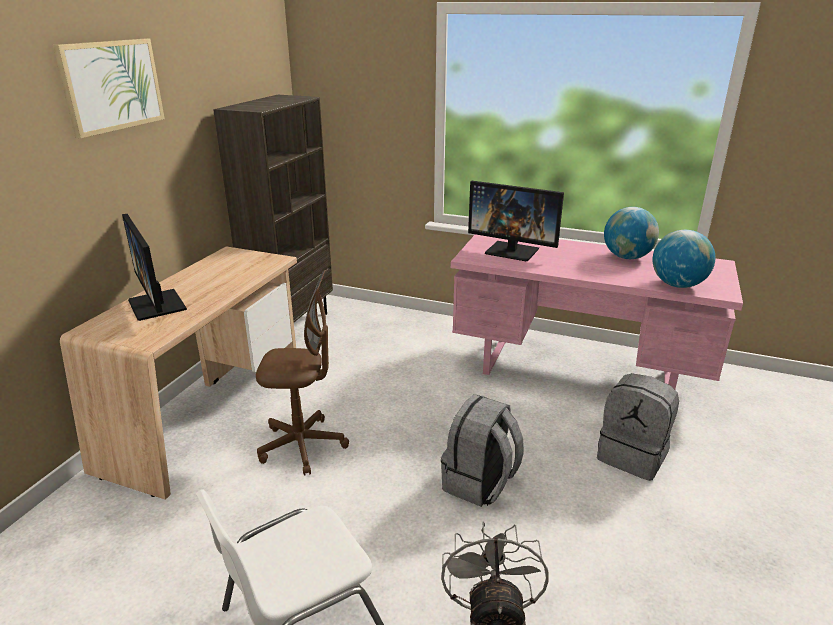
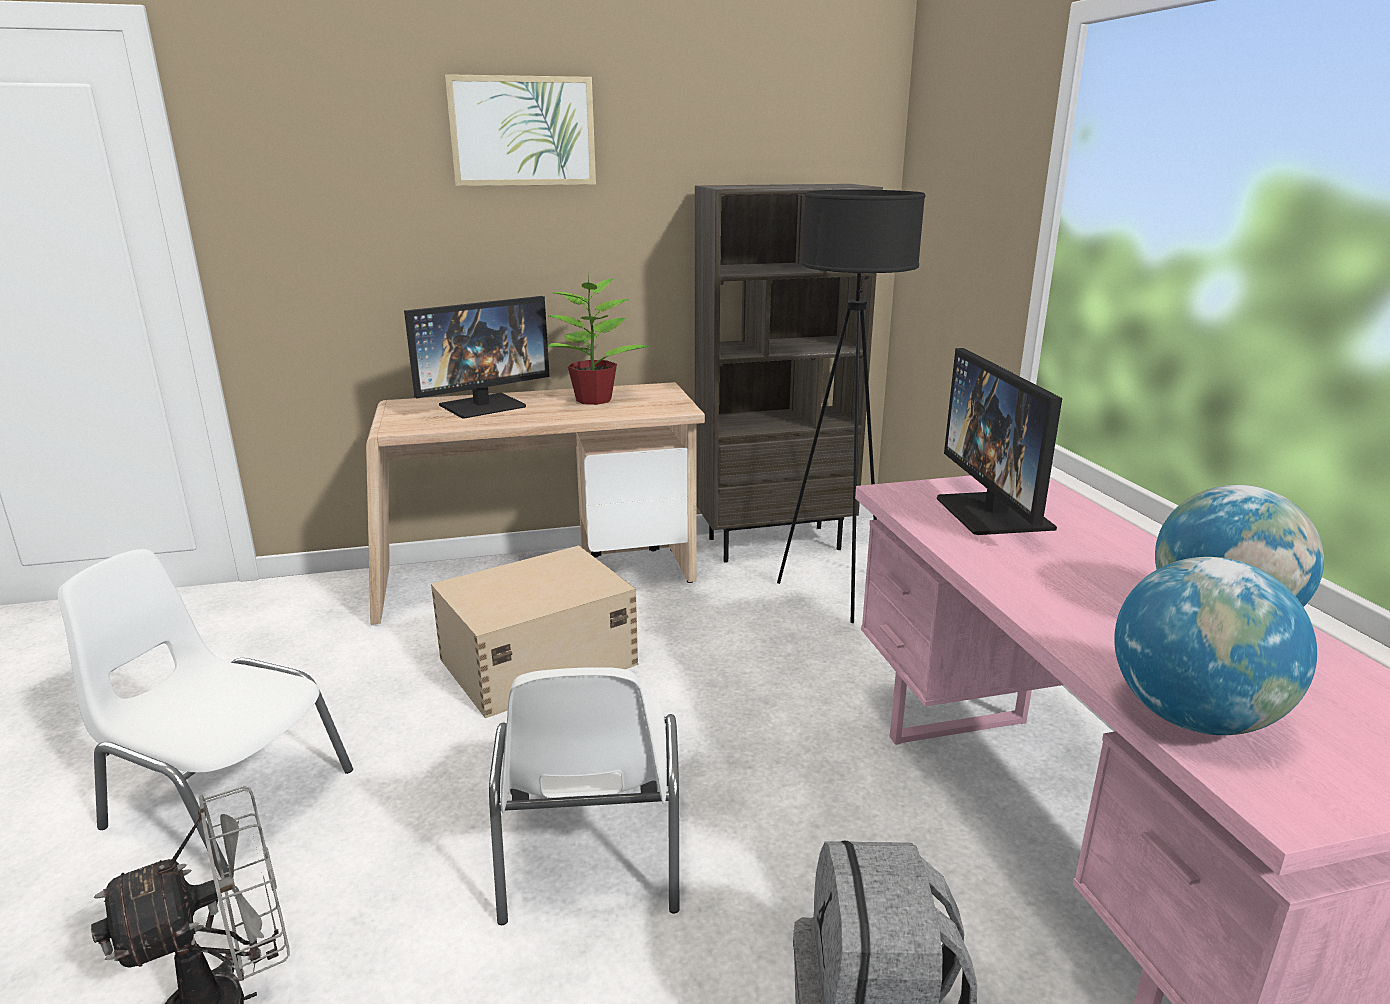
camera: 55 degrees right, 5 degrees down
(157, 305) = (483, 406): monitor -> monitor turned 150 degrees counterclockwise
(215, 273) = (594, 399): none -> potted plant
(302, 446) = (536, 662): brown office chair -> beige storage box
(363, 333) = (837, 592): none -> black floor lamp
(480, 483) = (590, 850): grey backpack -> white chair

